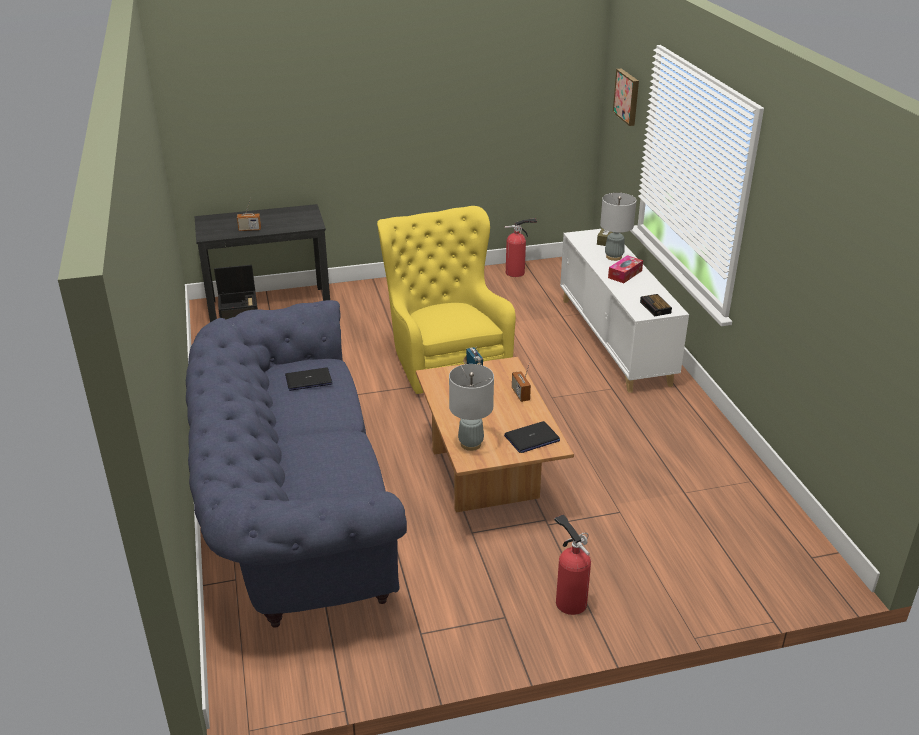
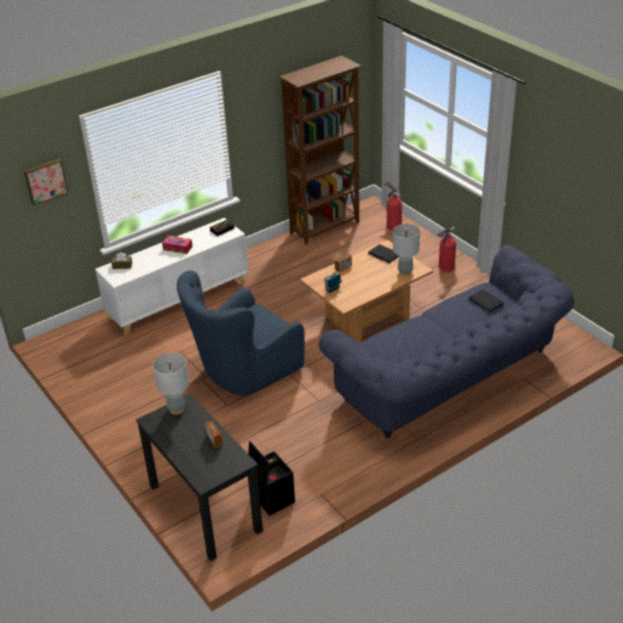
camera: 110 degrees left, 5 degrees up
(309, 380) = (395, 344): laptop -> laptop (485, 302)
(444, 358) = (243, 371): yellow armchair -> blue armchair
(517, 272) = (79, 371): fire extinguisher -> fire extinguisher (393, 225)
(614, 257) = (150, 257): grey table lamp -> grey table lamp (177, 409)
(758, 498) = (325, 227): none -> brown bookcase

